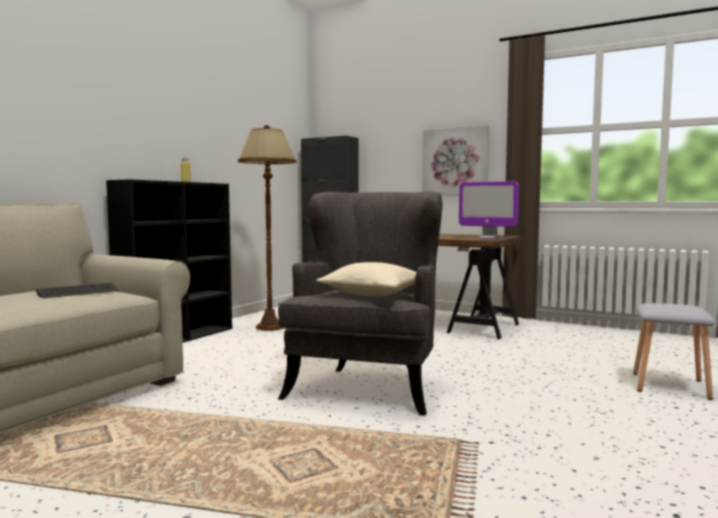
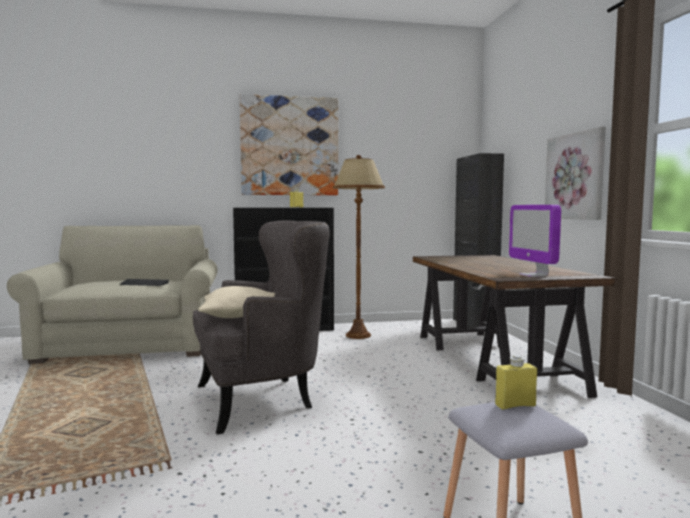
camera: 50 degrees right, 0 degrees up
(162, 103) = (289, 146): none -> picture
(661, 304) = (515, 405): none -> yellow bottle

